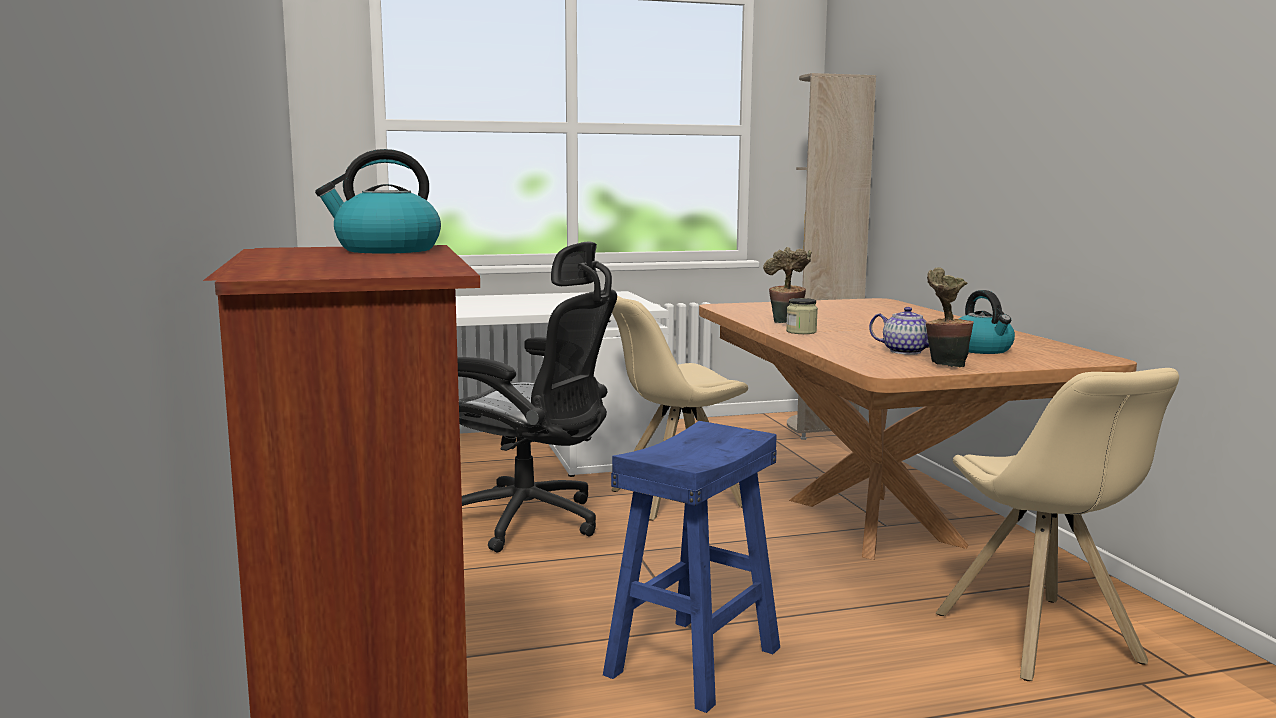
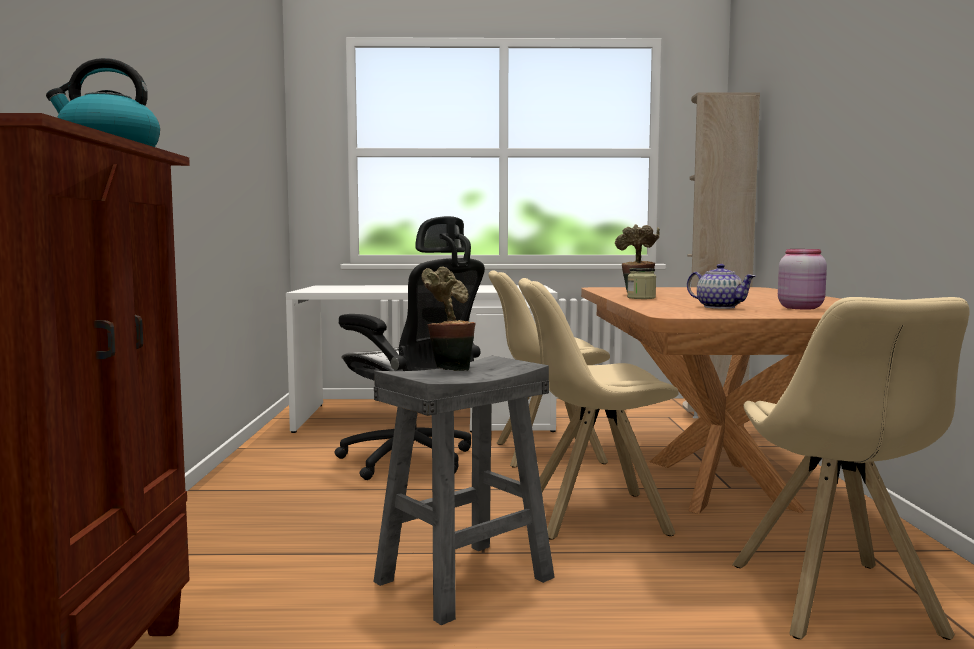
camera: 15 degrees right, 5 degrees down
(693, 660) = (464, 579): blue stool -> grey stool
(774, 572) = (594, 515): none -> beige chair
(944, 365) = (743, 313): potted plant -> potted plant (450, 368)
(981, 349) = (801, 308): kettle -> pink jar

